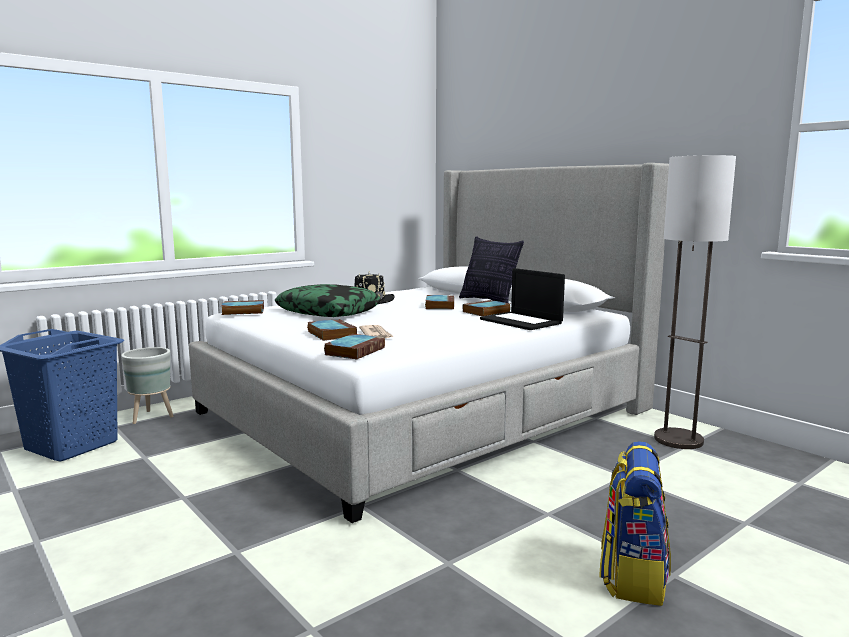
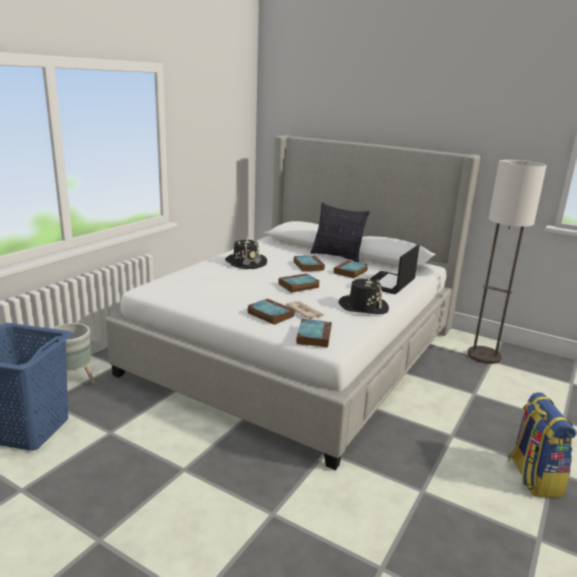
camera: 20 degrees left, 10 degrees up
(242, 311) = (158, 288): book -> book (298, 286)
(328, 311) = (231, 281): pillow -> none
(457, 335) = (363, 306): none -> black hat
(522, 321) = (389, 283): laptop -> laptop turned 90 degrees clockwise

